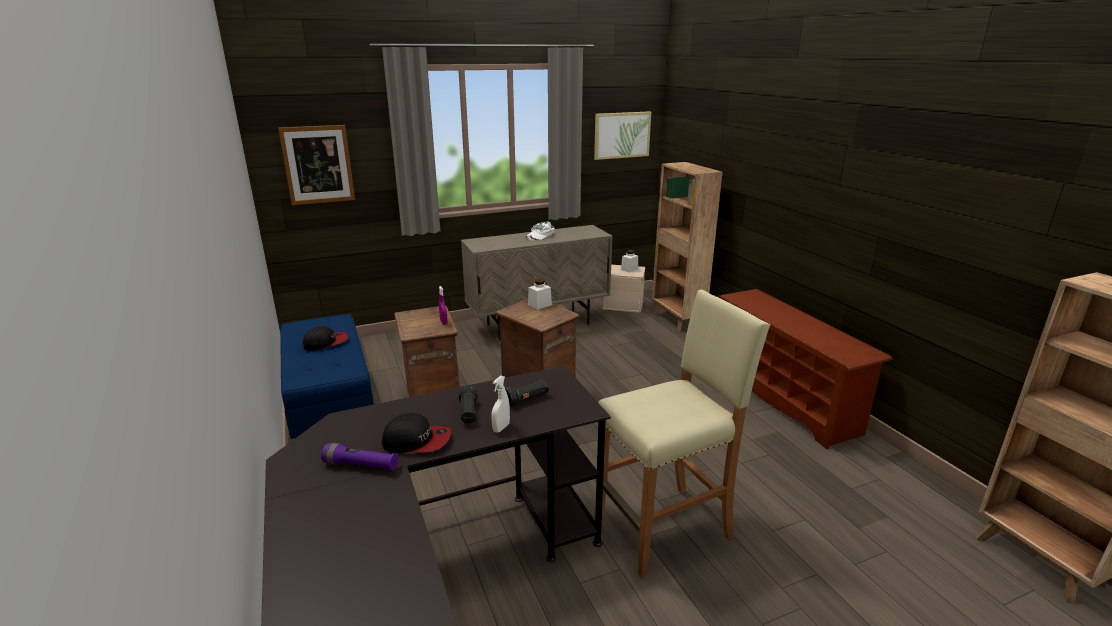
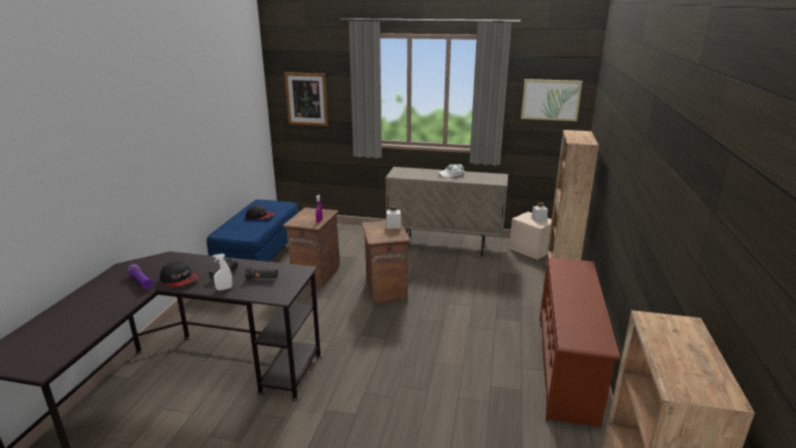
camera: 35 degrees right, 0 degrees up
(665, 528) = (345, 411): beige stool -> none

